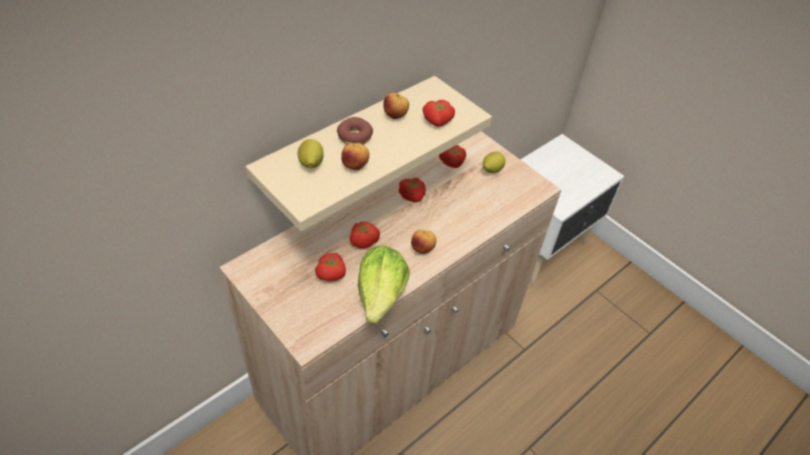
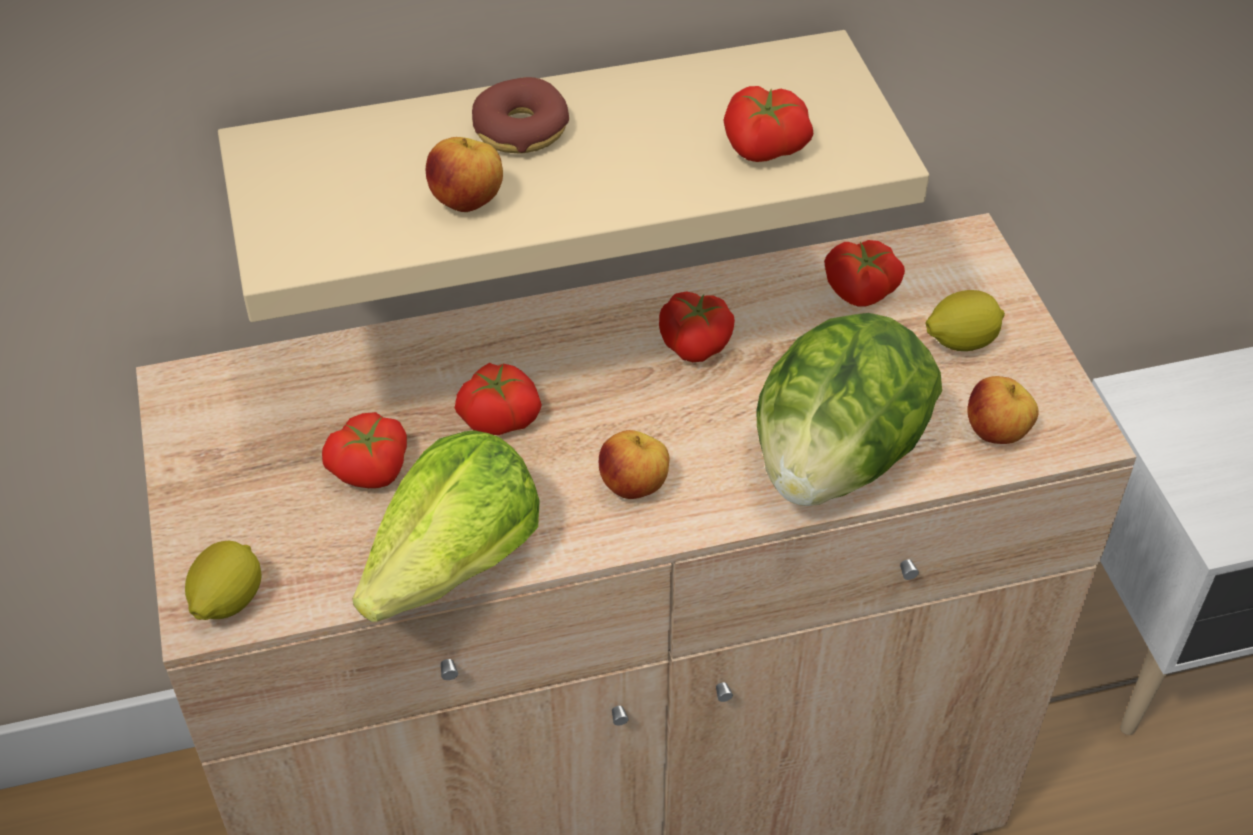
camera: 30 degrees right, 0 degrees up
(311, 164) = (367, 166): lemon -> lemon (227, 601)
(396, 116) = (662, 106): apple -> apple (996, 434)
(478, 219) = (835, 461): none -> lettuce

